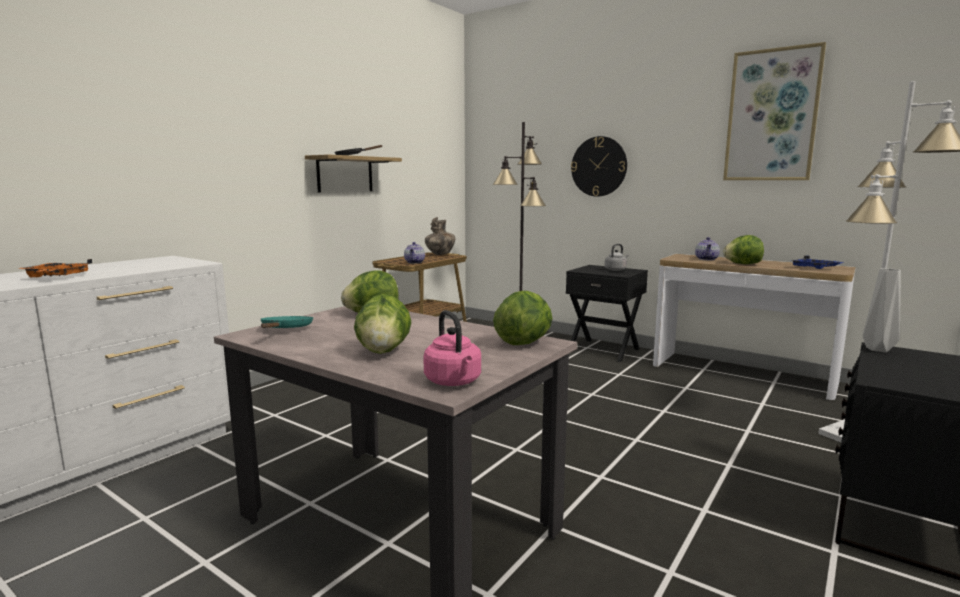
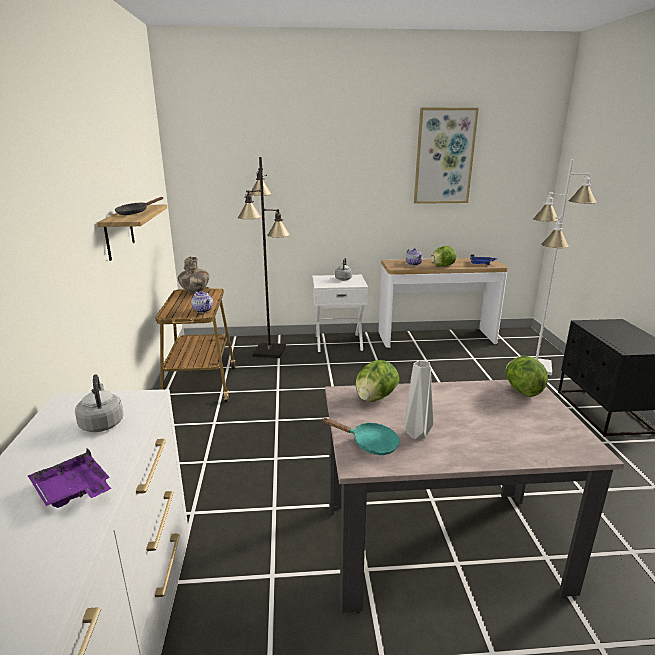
camera: 40 degrees left, 10 degrees up
(56, 277) = (73, 490): orange tray -> purple tray
(148, 265) = (102, 423): none -> grey kettle
(285, 330) = (370, 444): turquoise frying pan -> turquoise frying pan turned 150 degrees clockwise
(384, 351) = (484, 435): lettuce -> none
(454, 382) = (580, 444): pink kettle -> none
(599, 166) = (314, 192): wall clock -> none
(604, 350) = (338, 342): black nightstand -> white nightstand
(876, 349) = (585, 324): grey vase -> grey vase (415, 434)

